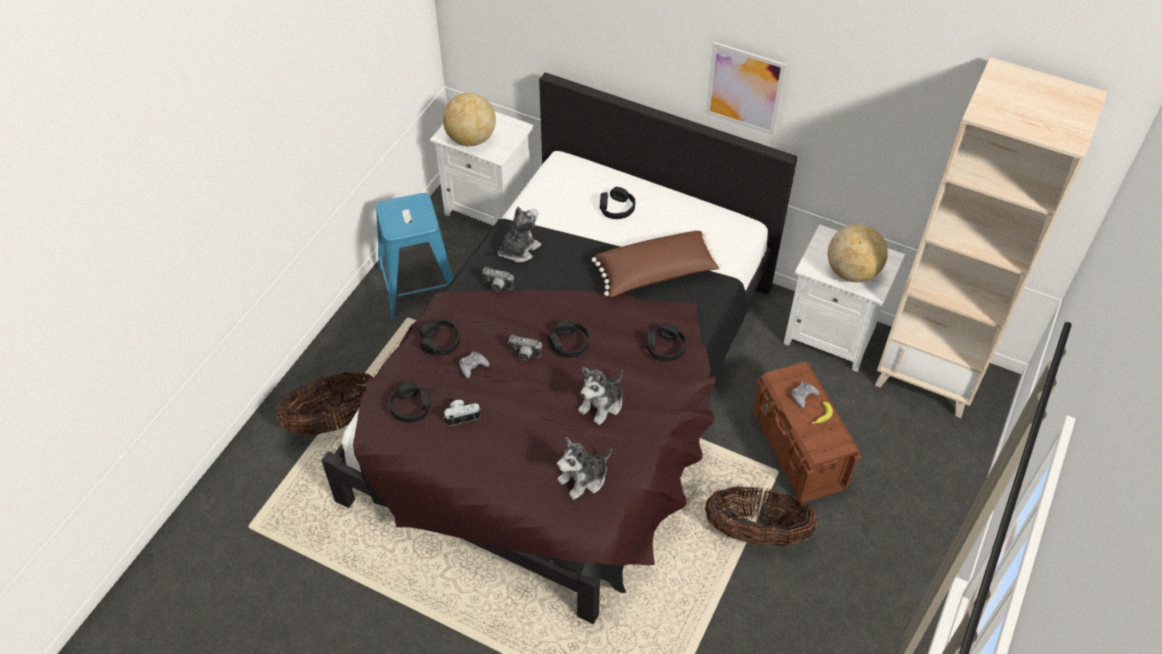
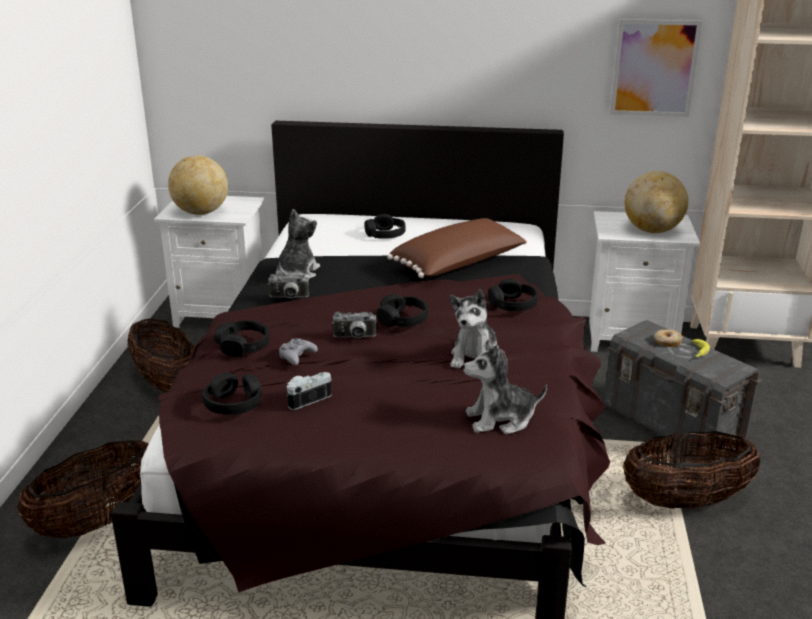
camera: 20 degrees left, 25 degrees down
(419, 287) = (167, 384): blue stool -> basket
(583, 478) = (500, 419): plush toy -> plush toy turned 45 degrees clockwise
(744, 88) = (497, 68): picture -> picture (654, 68)
(798, 452) = (672, 424): brown storage box -> grey storage box
(803, 396) = (667, 342): grey game controller -> donut

